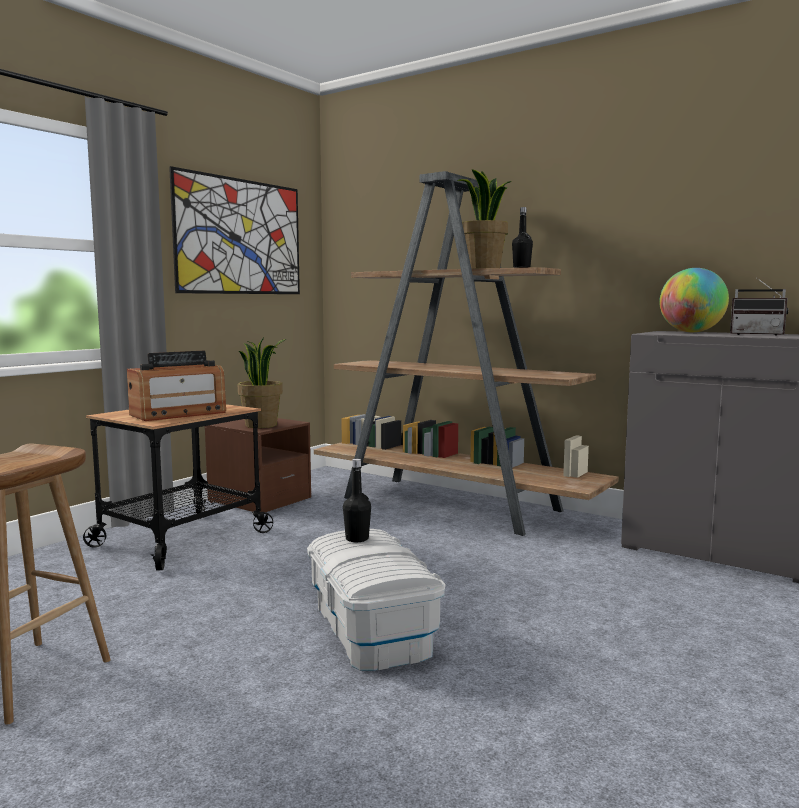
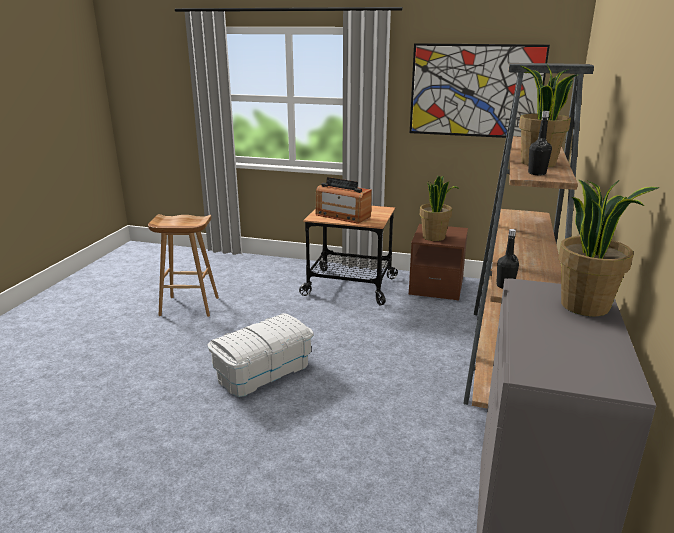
camera: 70 degrees right, 15 degrees up
(357, 539) = (279, 323): black bottle -> black bottle (505, 286)
(691, 332) = (585, 305): globe -> potted plant
(757, 334) = (569, 341): radio -> none

